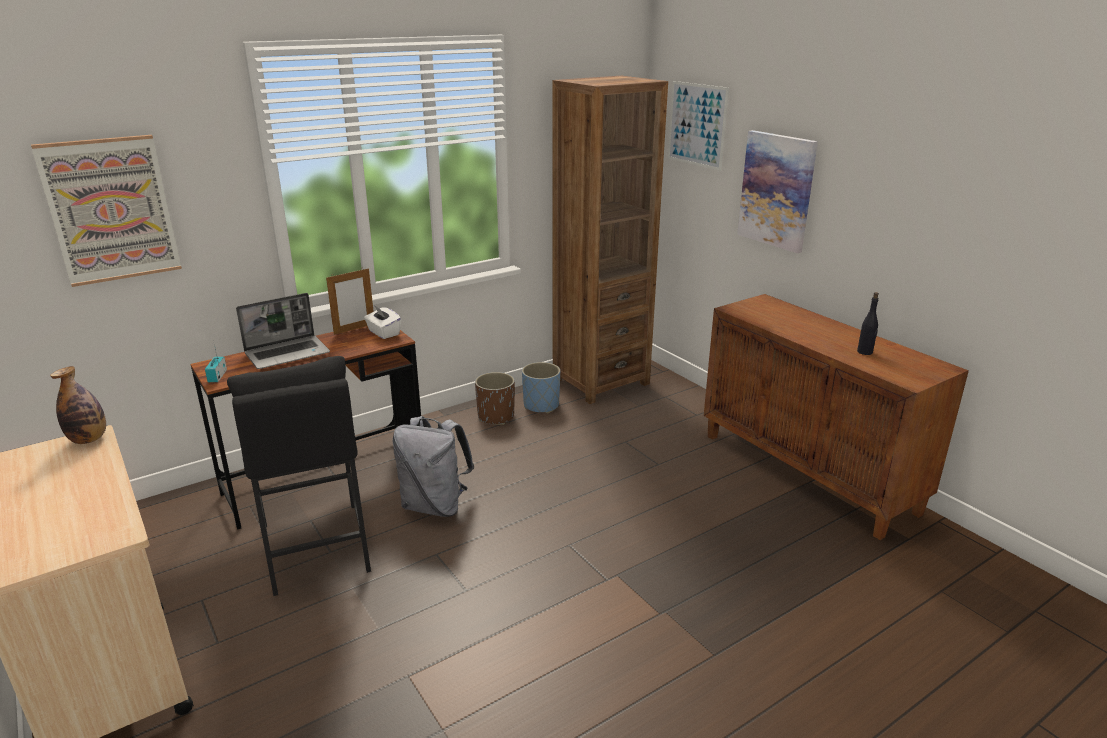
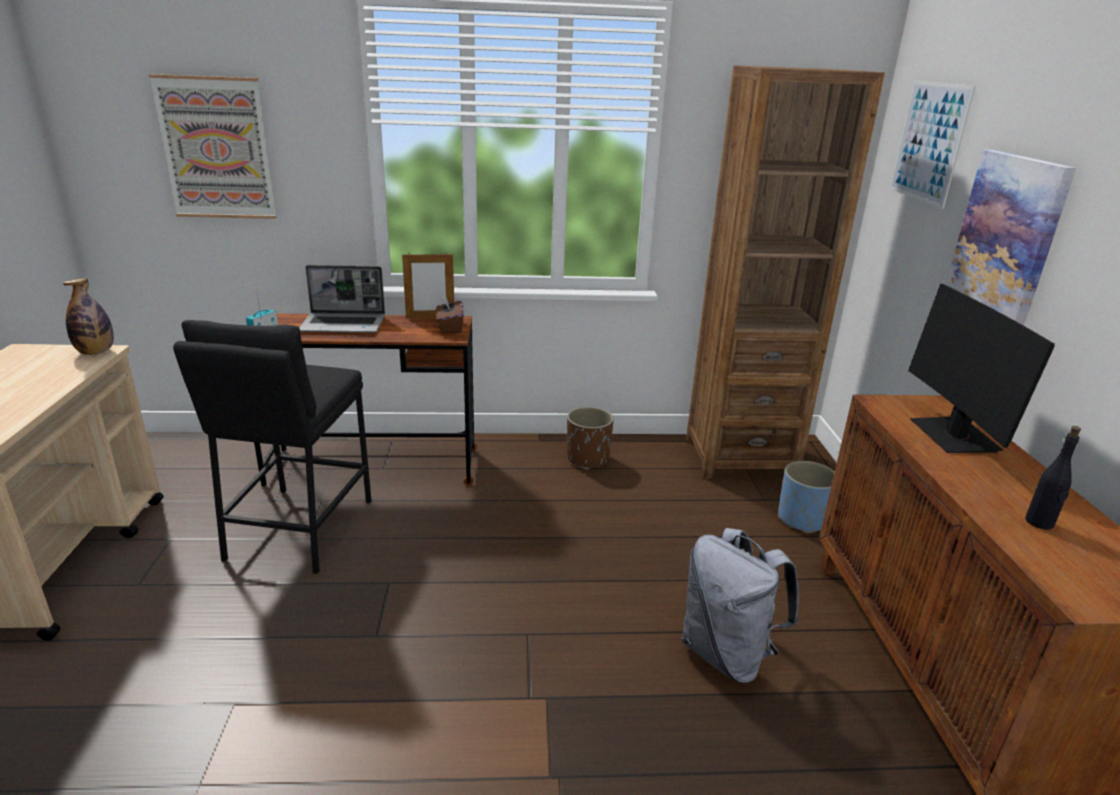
camera: 30 degrees right, 0 degrees up
(383, 333) = (450, 327): white tissue box -> brown tissue box
(435, 505) = (439, 530): grey backpack -> grey backpack (727, 654)
(541, 405) = (647, 462): blue planter -> blue planter (802, 519)
(788, 318) = (954, 436): none -> monitor

